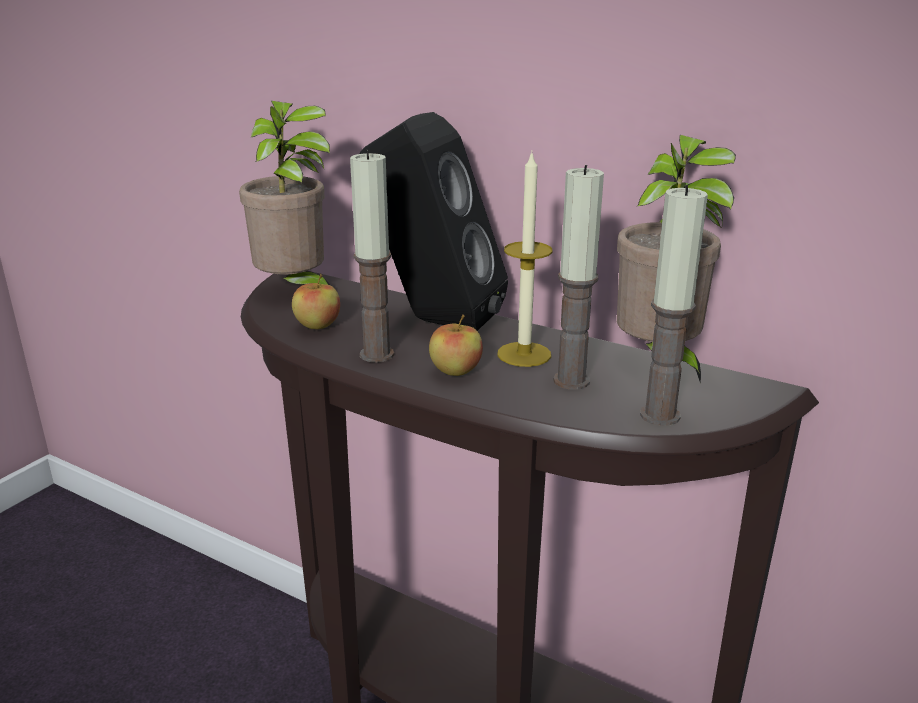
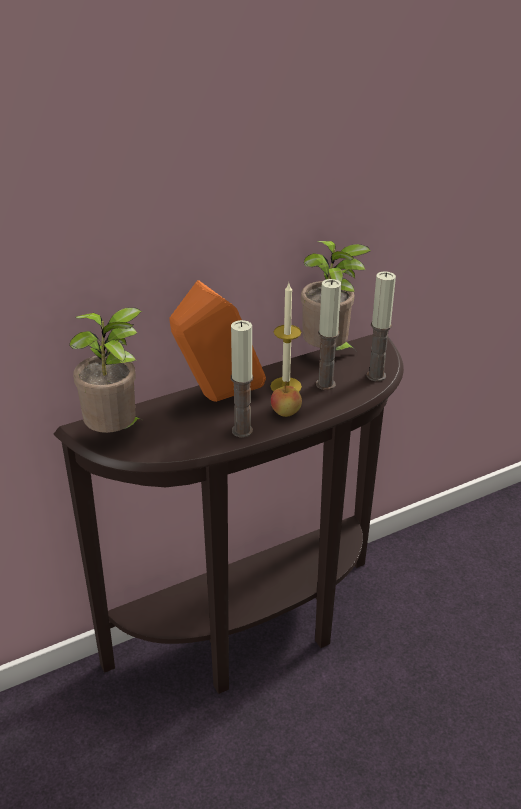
camera: 60 degrees left, 10 degrees up
(317, 326) = (181, 440): apple -> none
(432, 321) = (216, 399): black speaker -> orange speaker

